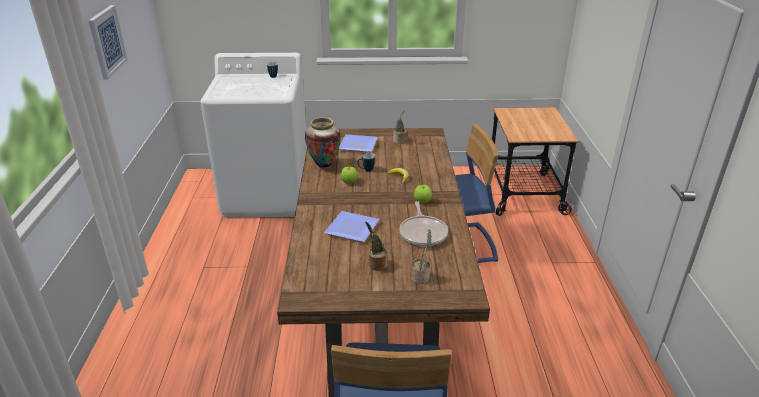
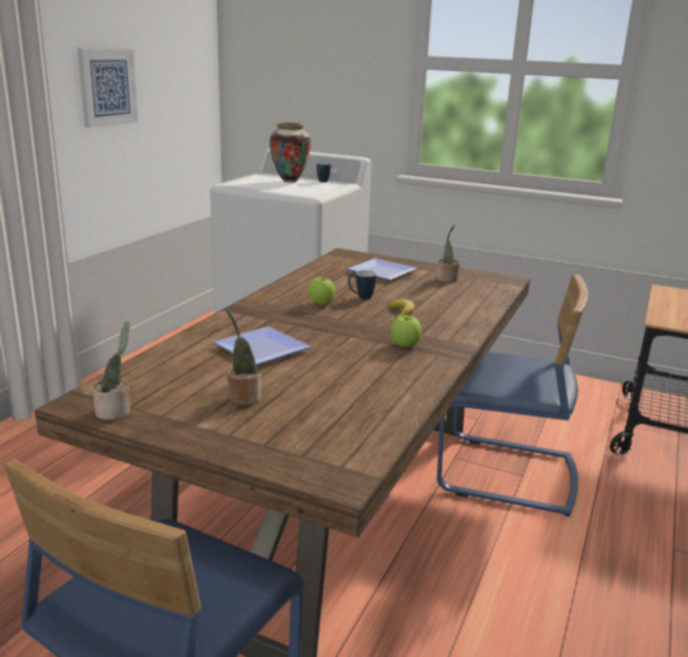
camera: 25 degrees right, 10 degrees down
(324, 166) = (308, 282): vase -> vase (289, 181)
(420, 277) = (291, 430): potted plant -> potted plant (115, 411)
(423, 233) = (362, 379): frying pan -> none

